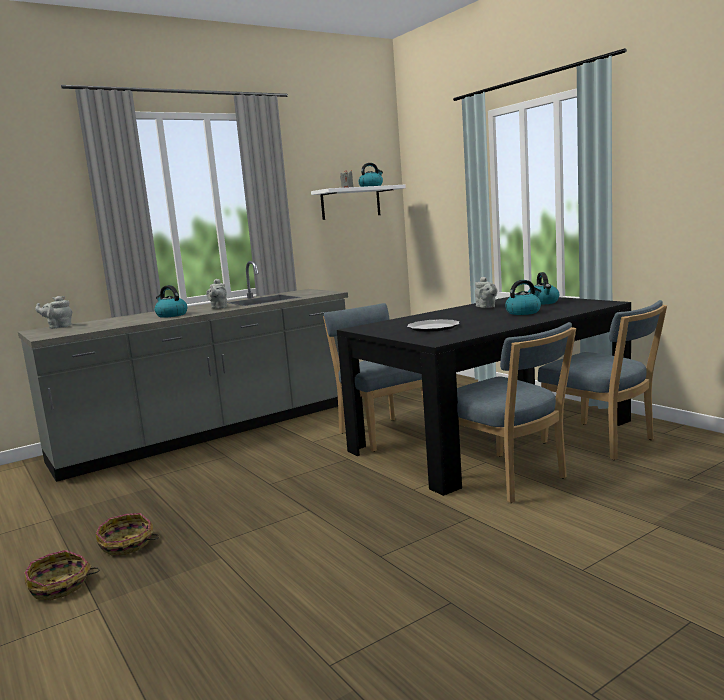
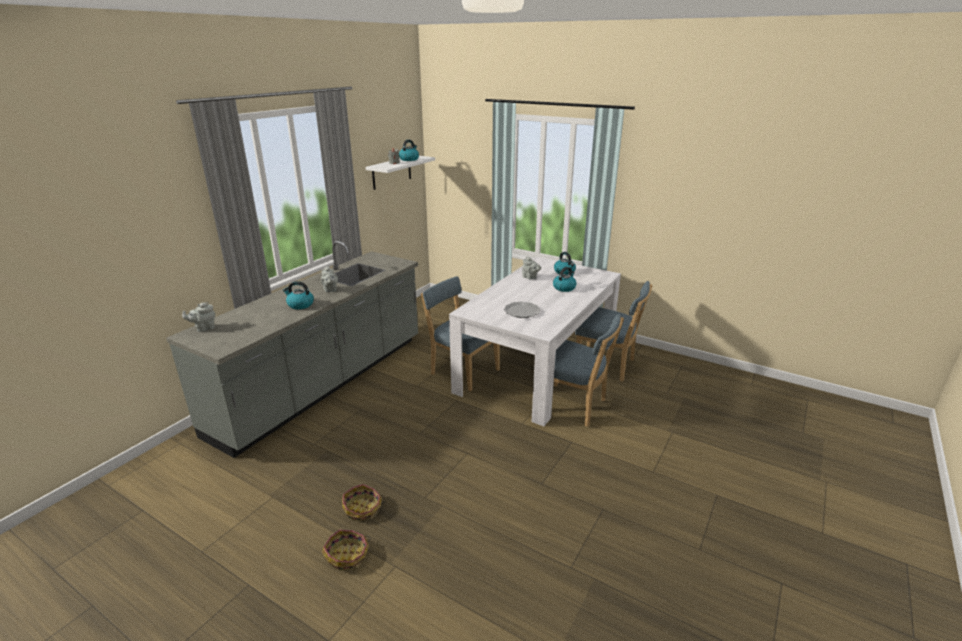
camera: 25 degrees left, 15 degrees up
(491, 436) = (537, 366): black dining table -> white dining table

